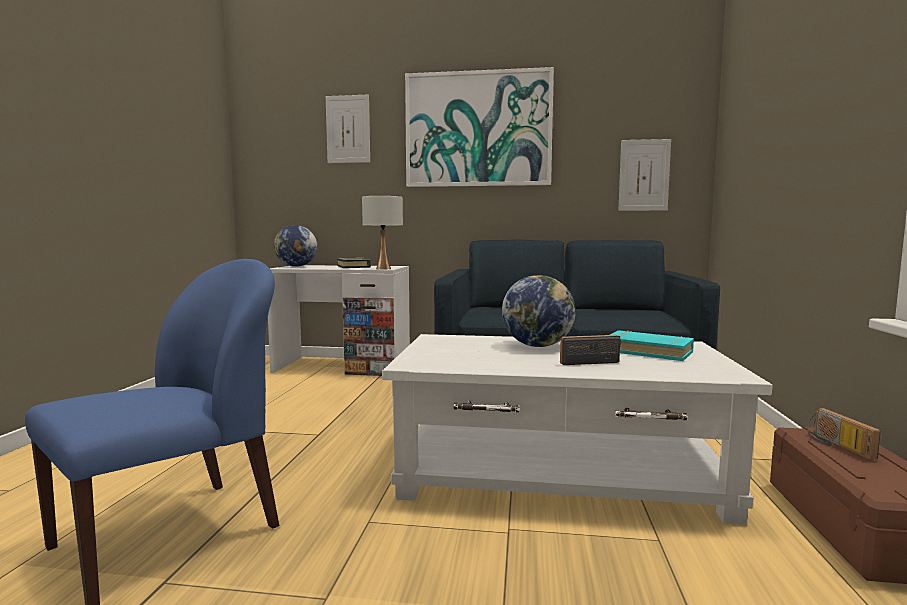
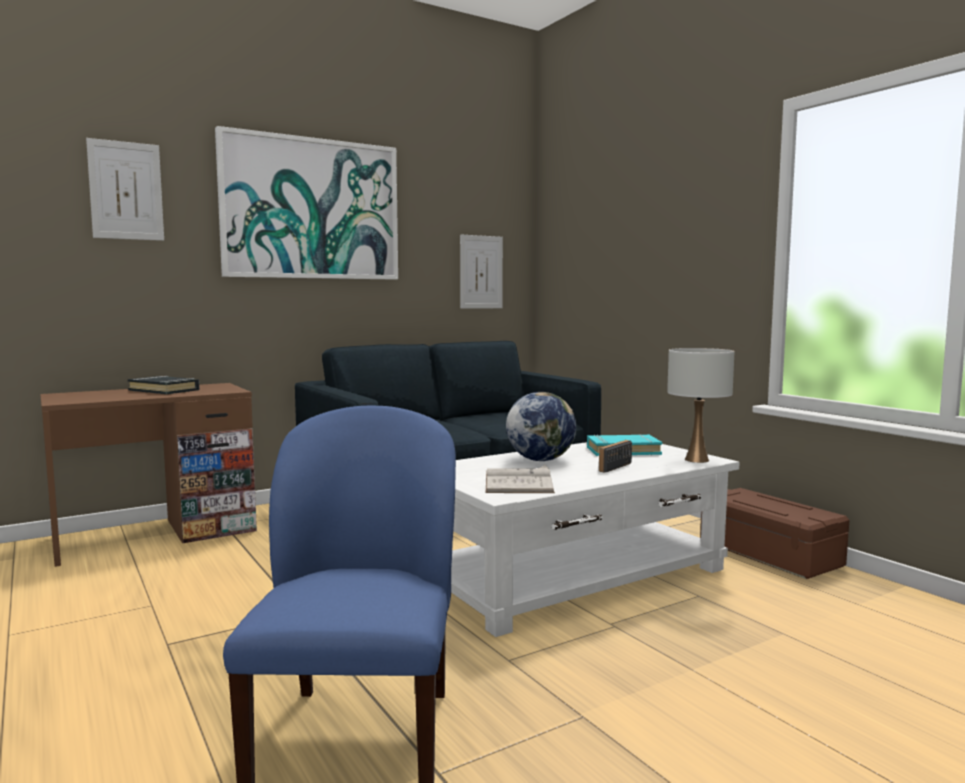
camera: 40 degrees left, 0 degrees up
(296, 266) = (67, 397): globe -> none
(343, 366) = (155, 535): white desk -> brown desk
(383, 269) = (230, 391): white table lamp -> white table lamp (697, 460)
(460, 357) = (518, 481): none -> white book
(836, 446) = (750, 499): radio -> none

